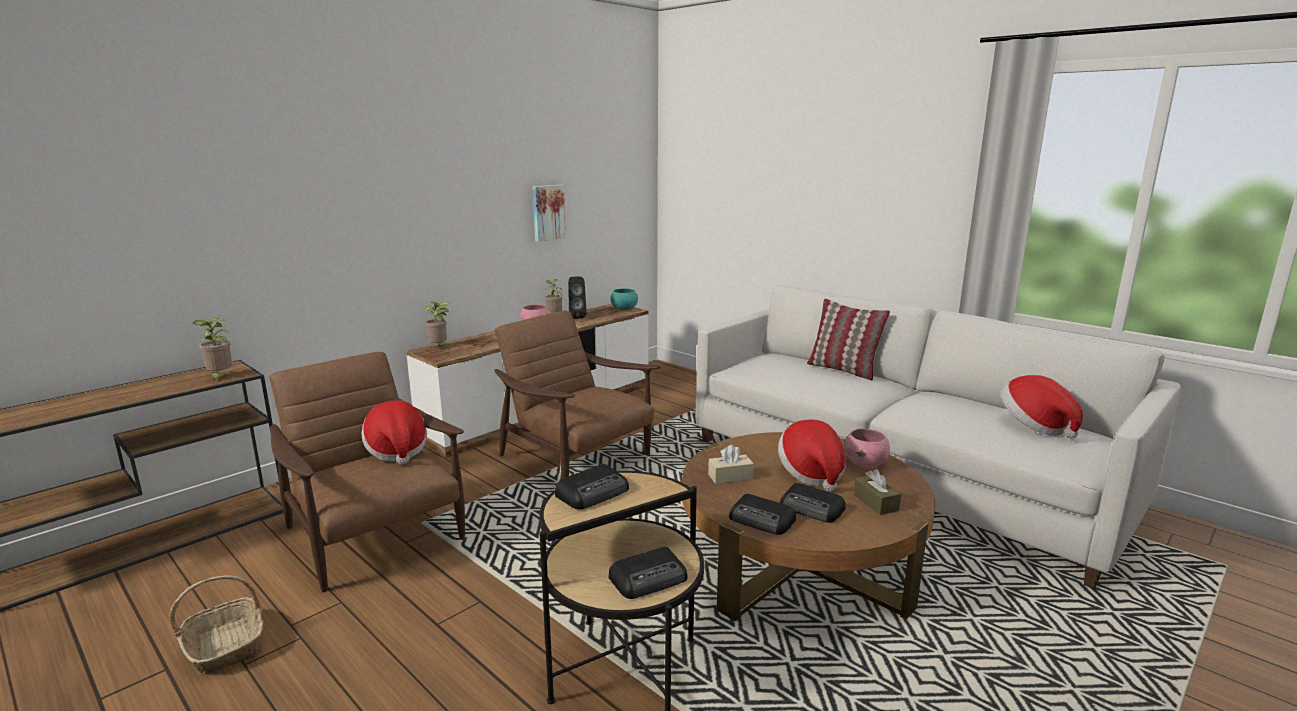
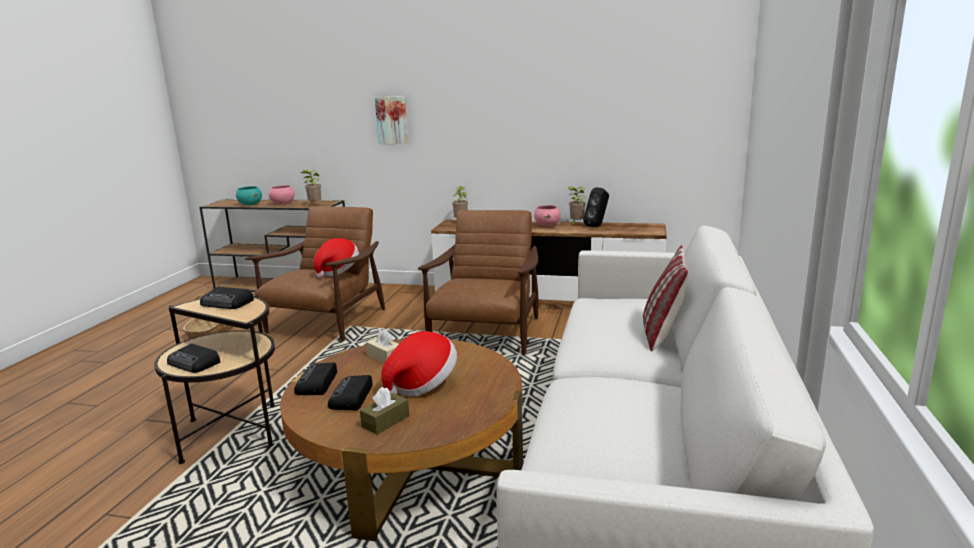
camera: 60 degrees right, 0 degrees up
(547, 212) = (589, 125): picture -> picture (392, 120)
(624, 309) = (650, 229): turquoise bowl -> turquoise bowl (250, 204)
(866, 464) = (470, 403): pink bowl -> pink bowl (283, 204)
(1034, 425) = (635, 462): hat -> none

